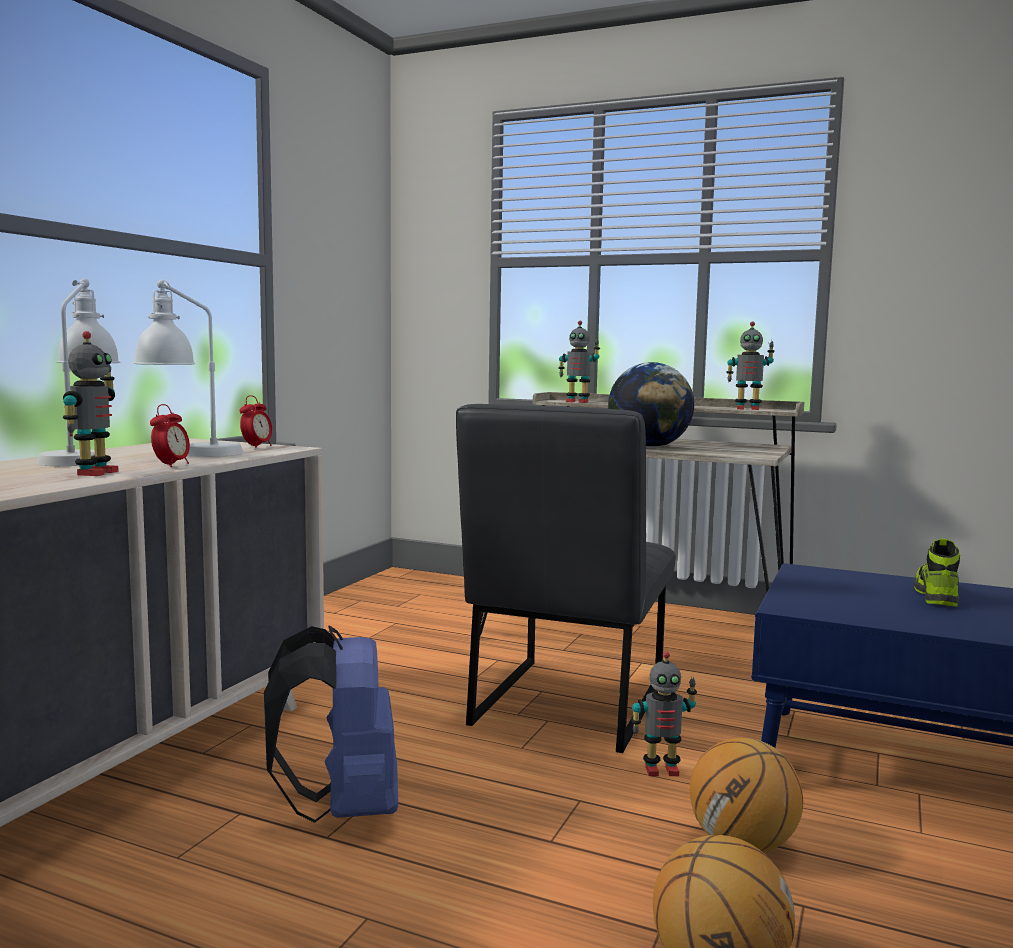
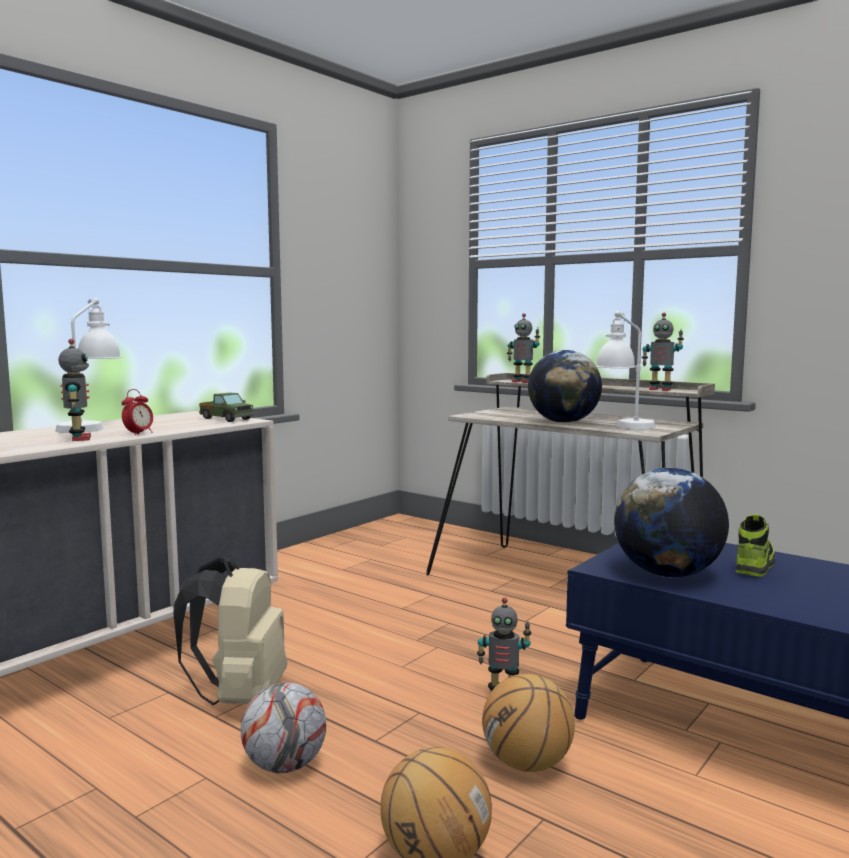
camera: 15 degrees right, 0 degrees up
(94, 473) = (78, 439): toy robot -> toy robot turned 45 degrees counterclockwise
(191, 455) = (168, 425): white table lamp -> white table lamp (625, 428)
(256, 447) = (226, 419): alarm clock -> toy truck
(343, 809) = (240, 697): blue backpack -> beige backpack
(460, 888) = (284, 766): none -> football
(566, 704) = (461, 635): grey chair -> none
(864, 610) = (667, 574): none -> globe

